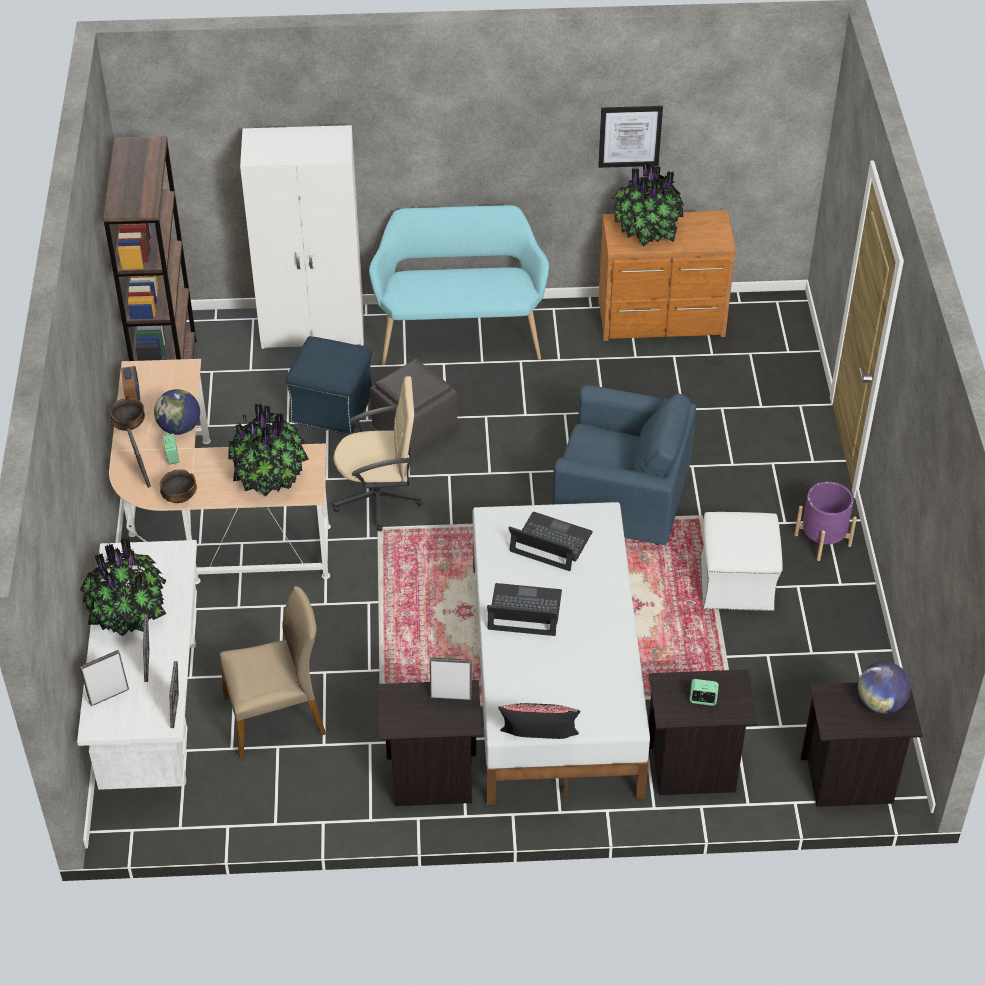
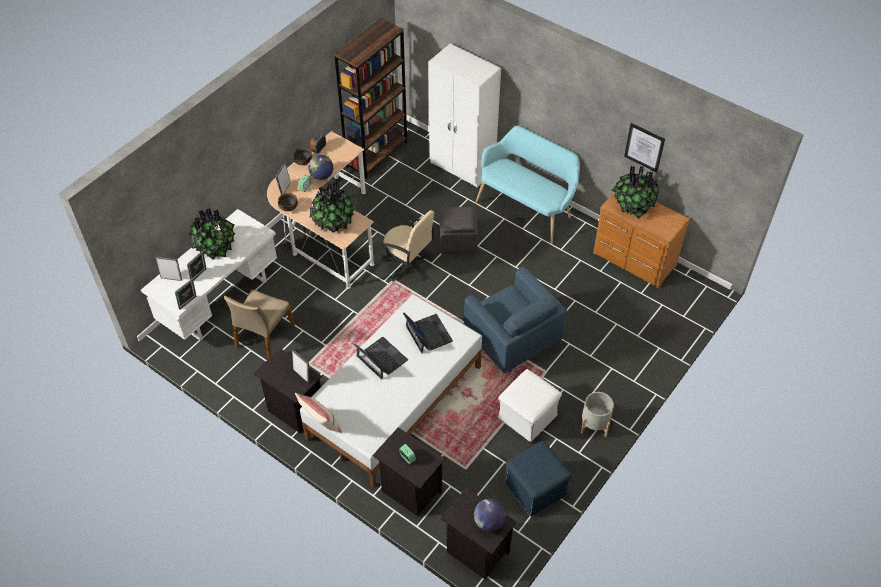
camera: 40 degrees right, 5 degrees up
(276, 716) = (264, 336): beige chair -> beige chair turned 90 degrees clockwise
(333, 408) = (432, 210): blue ottoman -> blue ottoman (535, 489)
(538, 742) = (320, 424): black pillow -> beige pillow
(822, 540) = (594, 424): purple planter -> grey planter

